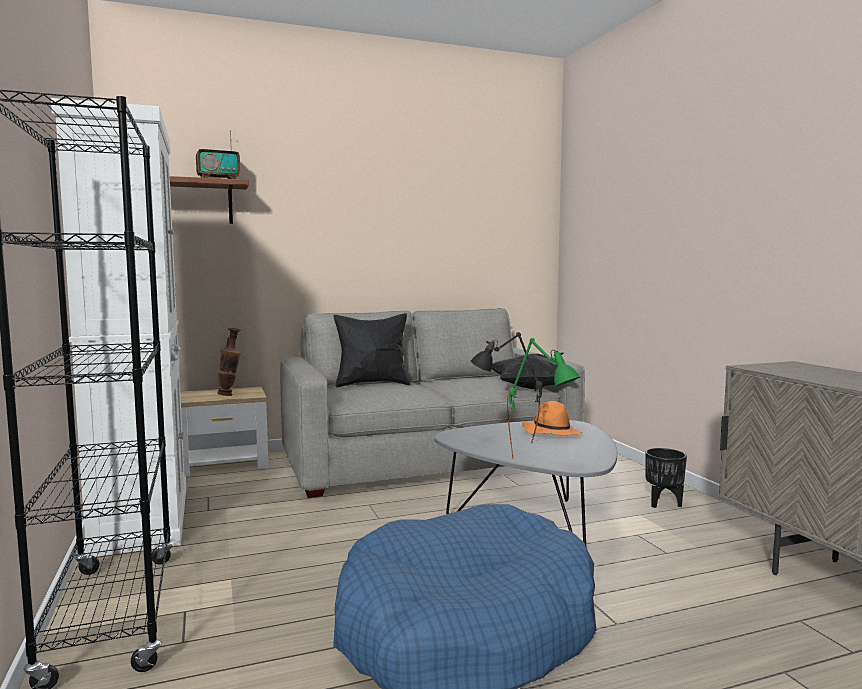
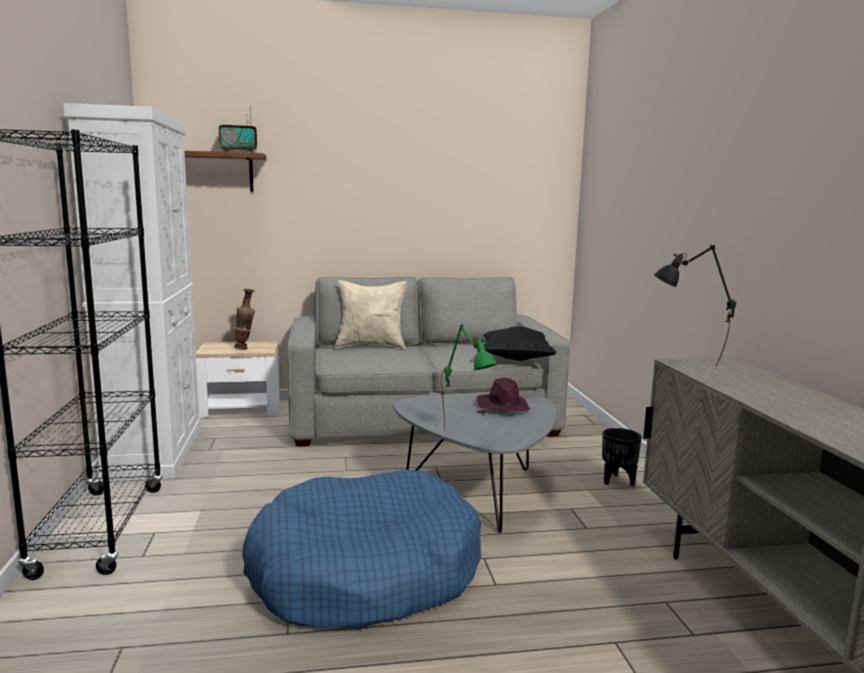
camera: 10 degrees right, 5 degrees up
(372, 384) = (371, 346): black pillow -> beige pillow
(505, 443) = (450, 415): black table lamp -> black table lamp (686, 365)
(550, 432) = (502, 407): orange hat -> purple hat

